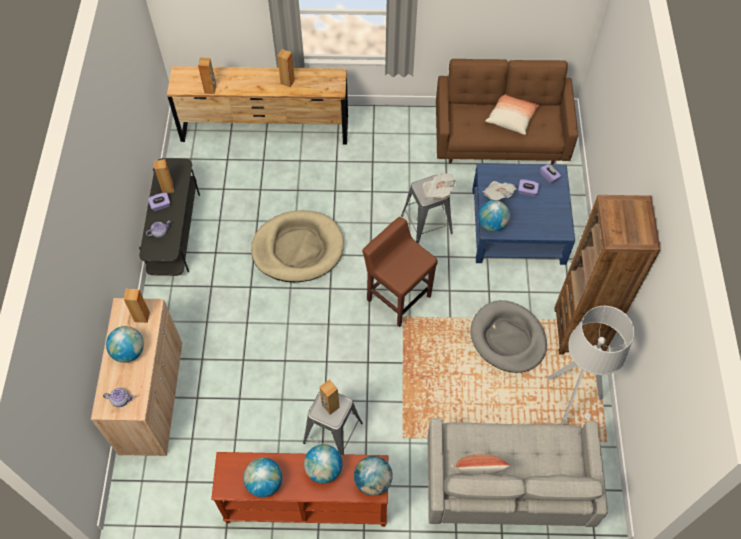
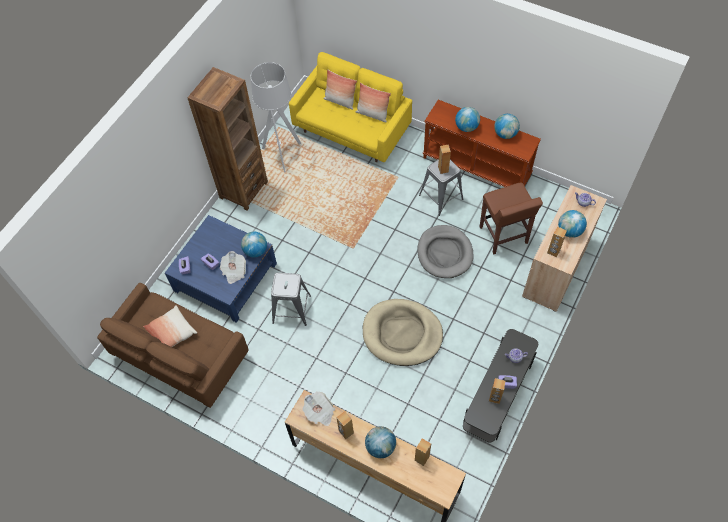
camera: 150 degrees left, 0 degrees up
(373, 481) = (441, 111): globe -> globe (380, 446)
(398, 297) = (348, 263): brown stool -> brown stool (503, 236)
(437, 191) = (280, 281): newspaper -> newspaper (319, 412)
(506, 484) = (352, 130): grey sofa -> yellow sofa
(508, 338) = (292, 205): grey dog bed -> grey dog bed (444, 253)
(535, 473) = (340, 101): none -> pillow

